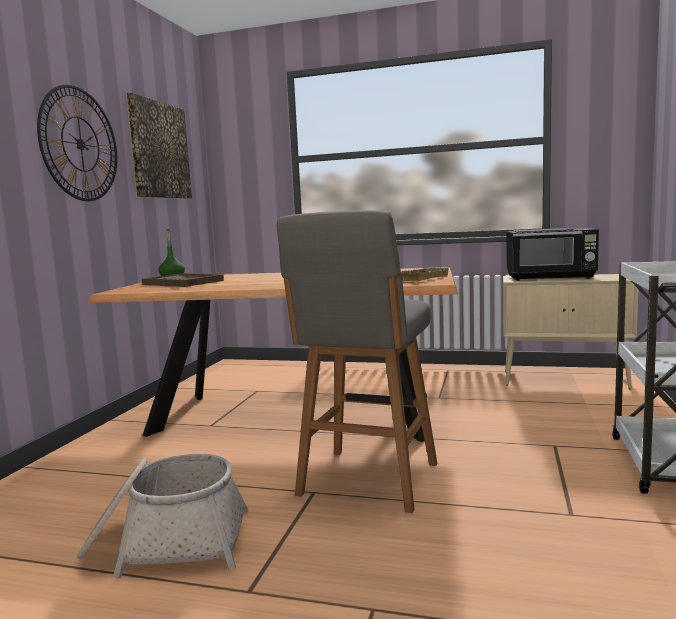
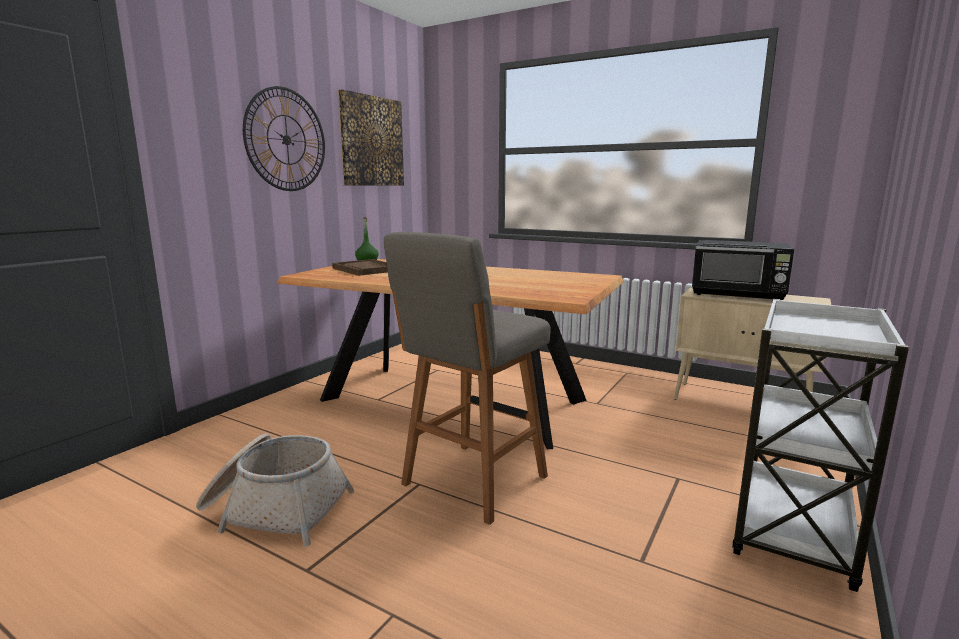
camera: 15 degrees right, 5 degrees up
(420, 278) = (568, 289): beige tray -> none

